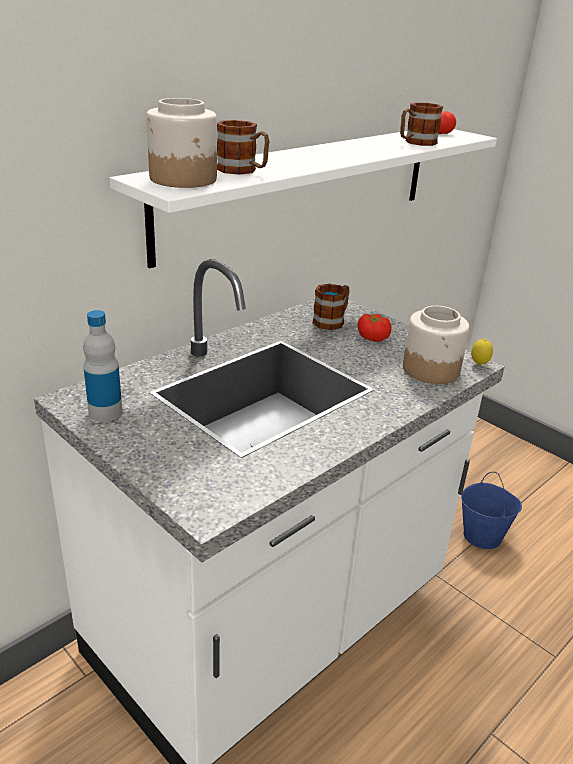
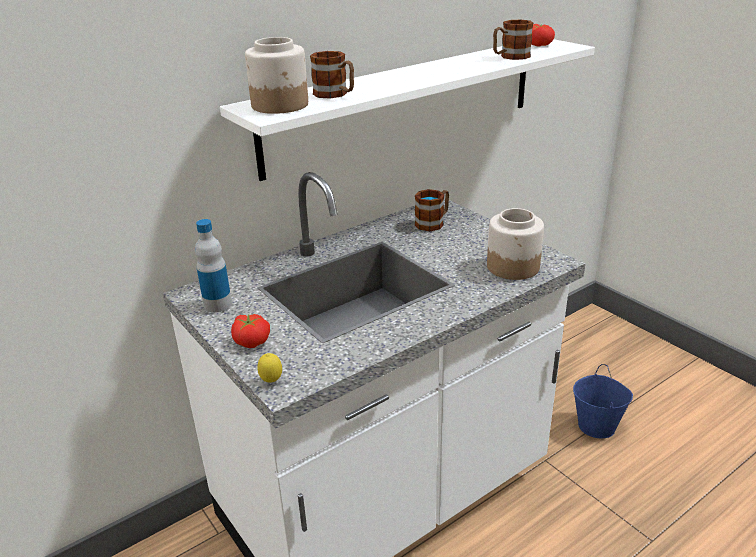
camera: 10 degrees right, 0 degrees up
(373, 337) = (467, 237): tomato -> tomato (252, 341)
(479, 365) = (560, 262): lemon -> lemon (271, 382)

